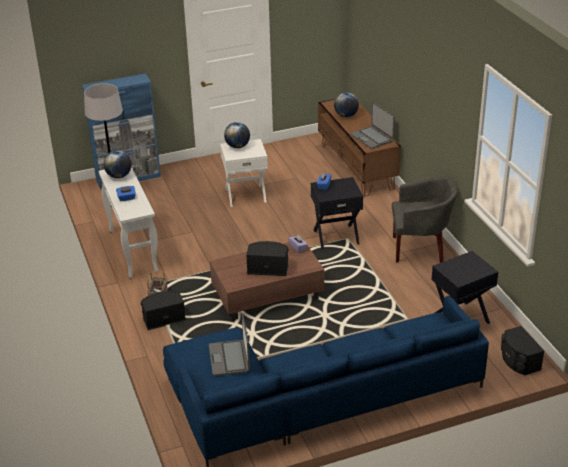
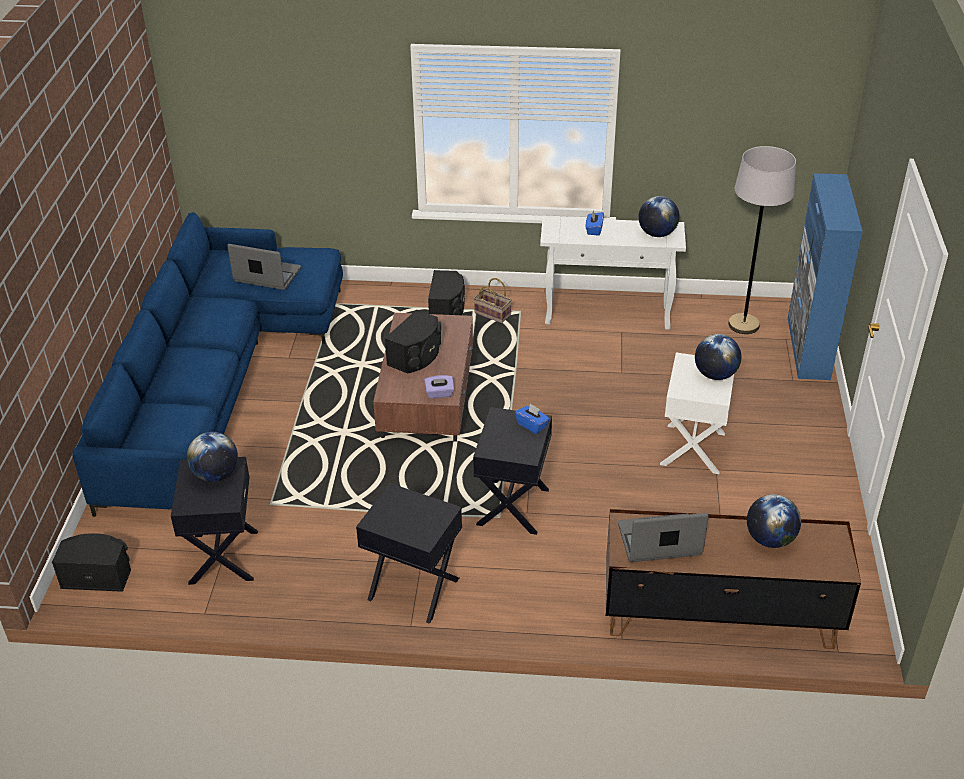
camera: 115 degrees right, 5 degrees up
(420, 249) = (413, 589): grey armchair -> black side table
(455, 269) = (216, 474): none -> globe

